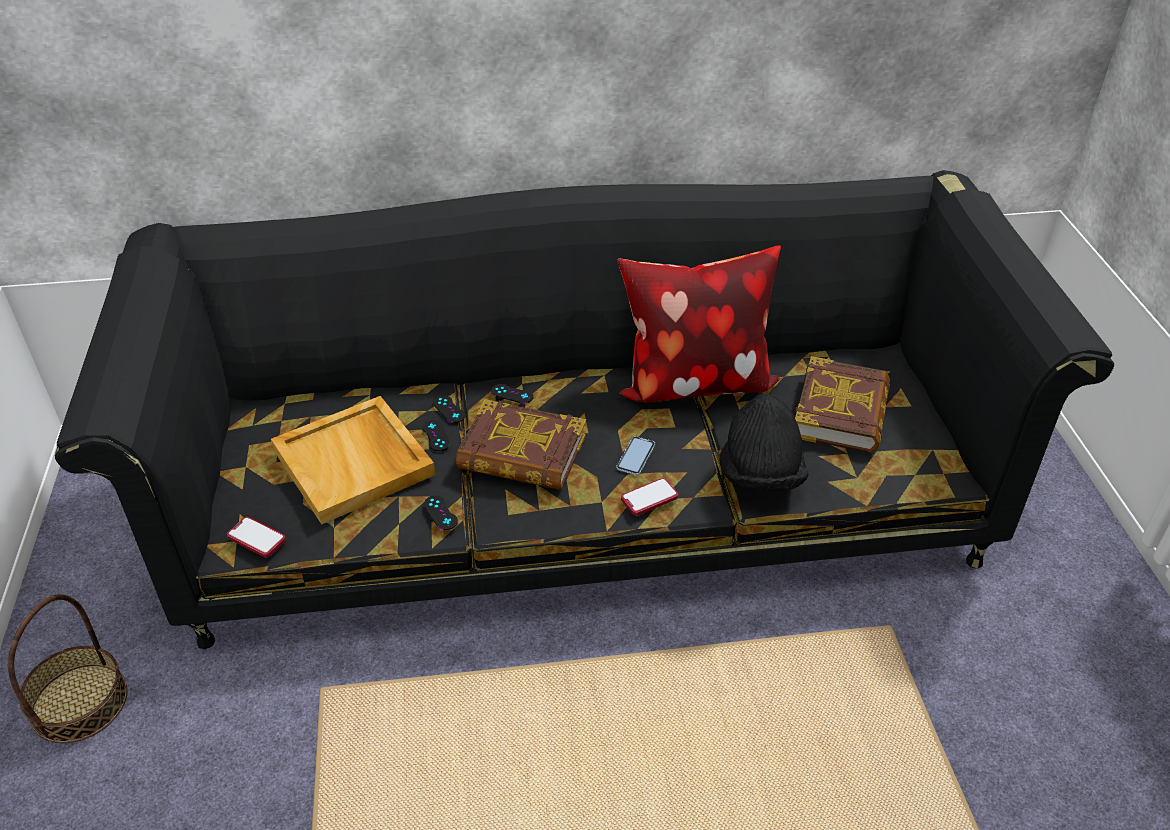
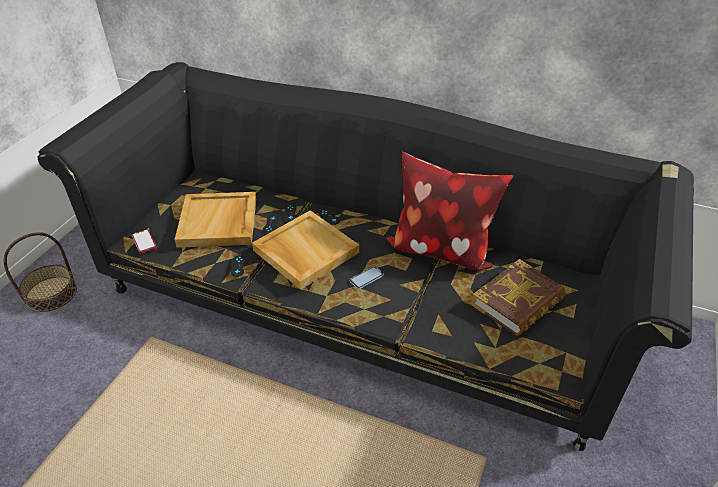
camera: 30 degrees right, 0 degrees up
(522, 454) = (305, 251): book -> beige tray
(649, 498) = (354, 305): phone -> none
(760, 474) = (432, 319): black hat -> none

